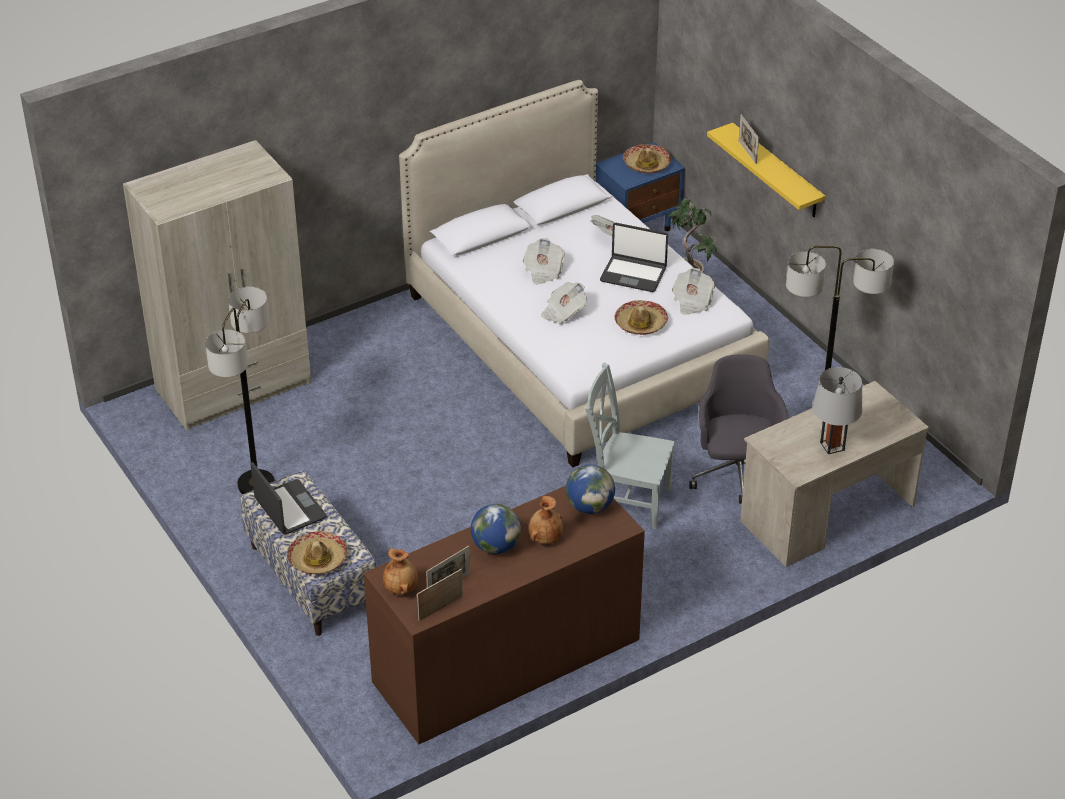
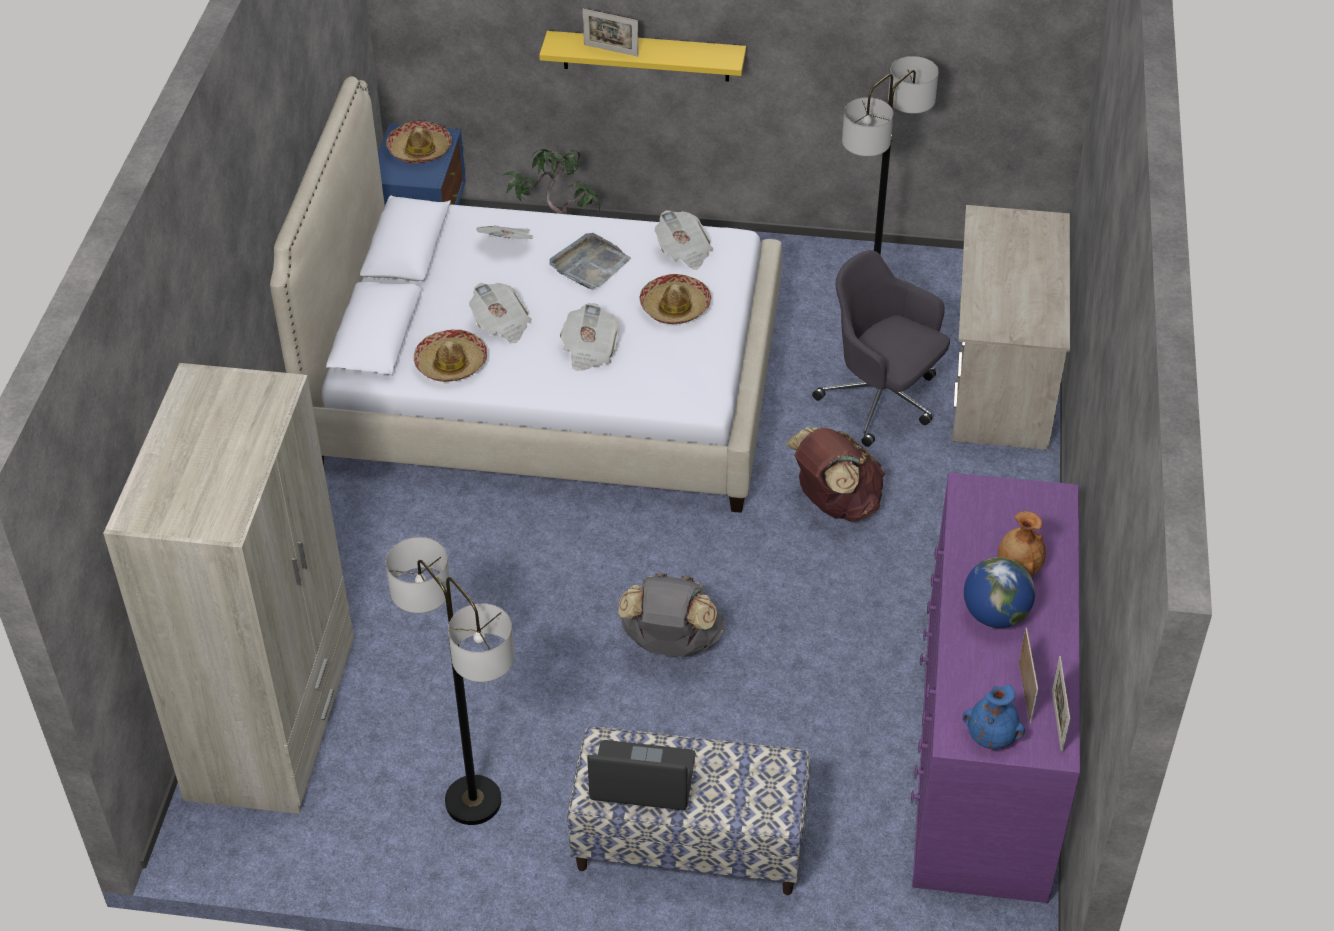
camera: 50 degrees left, 5 degrees up
(317, 559) = (758, 803): hat -> hat (451, 363)
(401, 588) = (991, 736): brown vase -> blue vase
(442, 495) = (671, 644): none -> grey backpack
(506, 660) = (984, 747): brown dresser -> purple dresser
(589, 507) = (1001, 503): globe -> none
(626, 500) = (835, 503): grey chair -> brown backpack
(633, 274) = (589, 265): laptop -> grey tray
(832, 446) = (1033, 289): grey table lamp -> none

